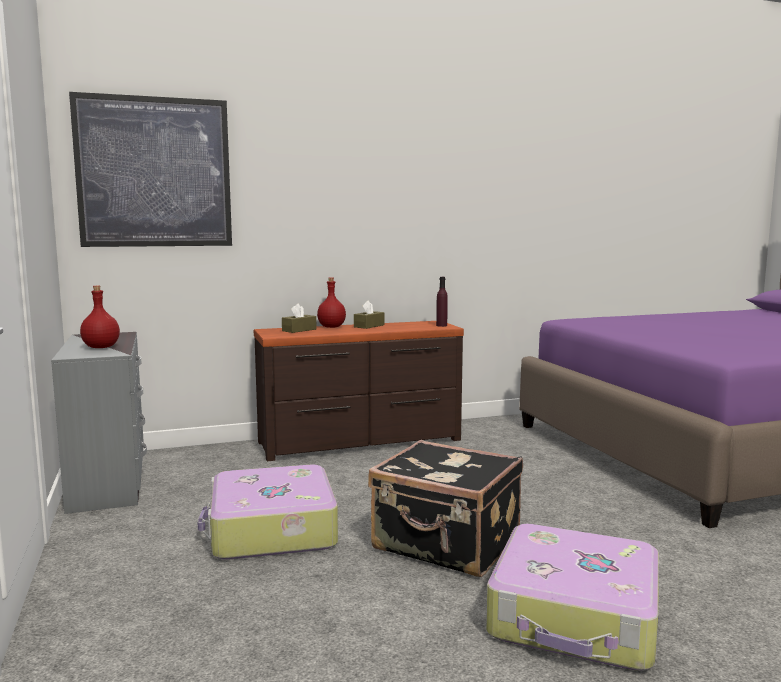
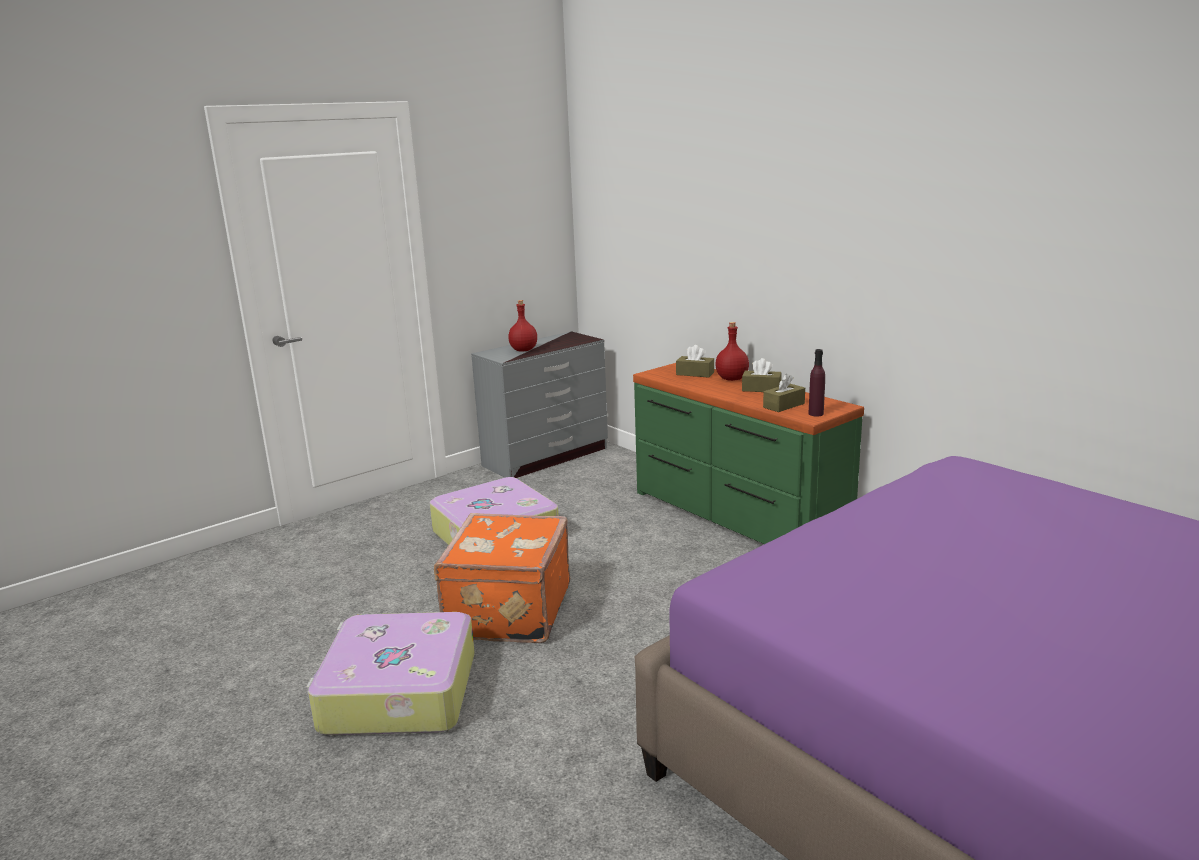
camera: 70 degrees right, 10 degrees up
(154, 172) = (625, 192): picture -> none
(360, 442) = (736, 516): brown dresser -> green dresser
(414, 327) = (783, 405): none -> brown tissue box
(446, 544) = (506, 611): black suitcase -> orange suitcase

